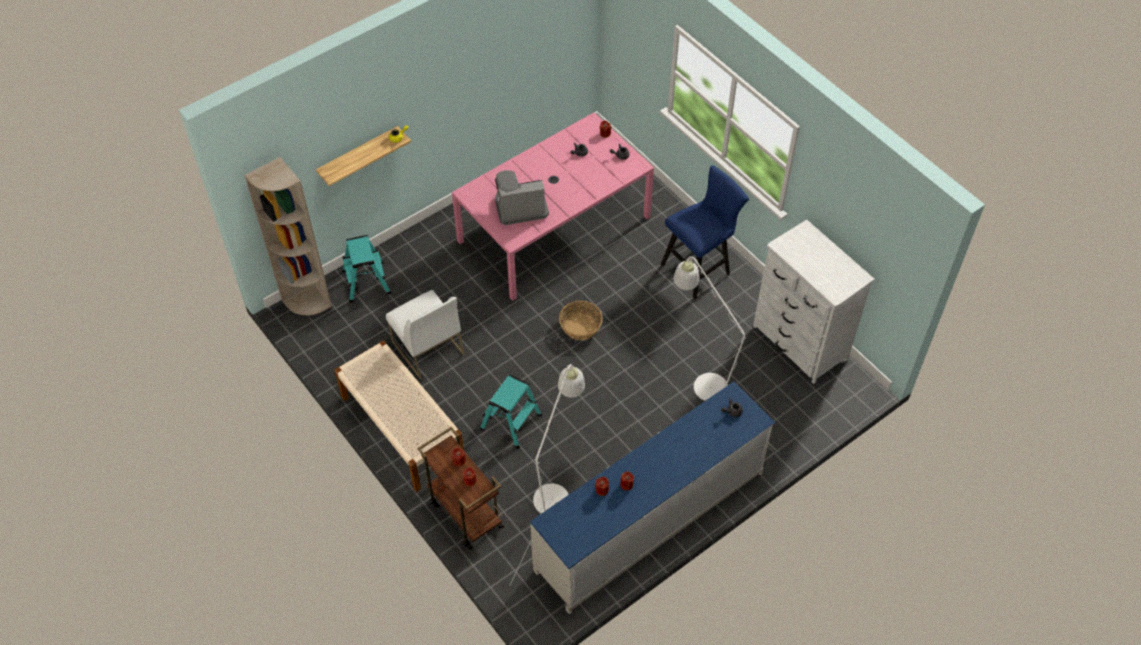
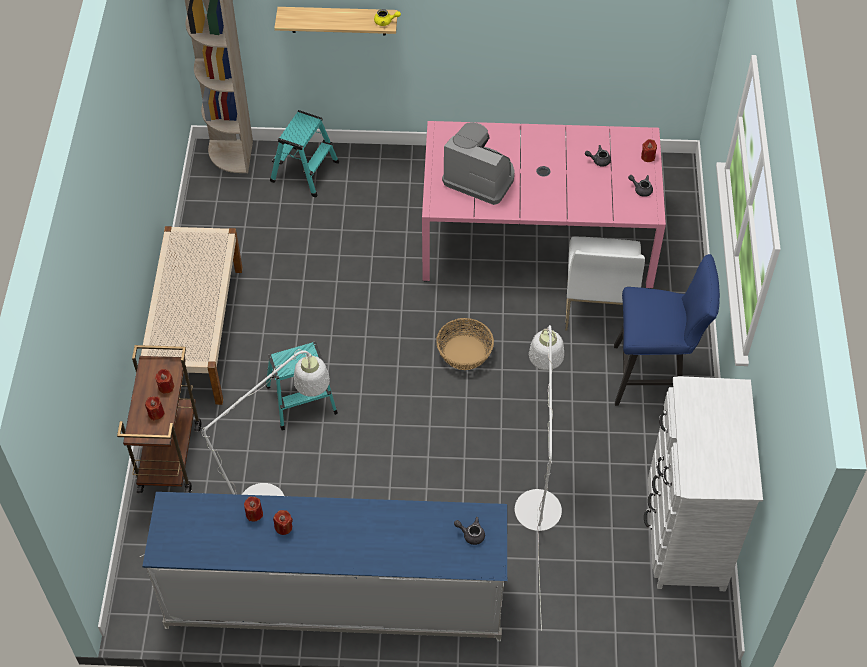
camera: 40 degrees right, 0 degrees up
(427, 348) = (296, 272): white chair -> white chair (598, 303)

